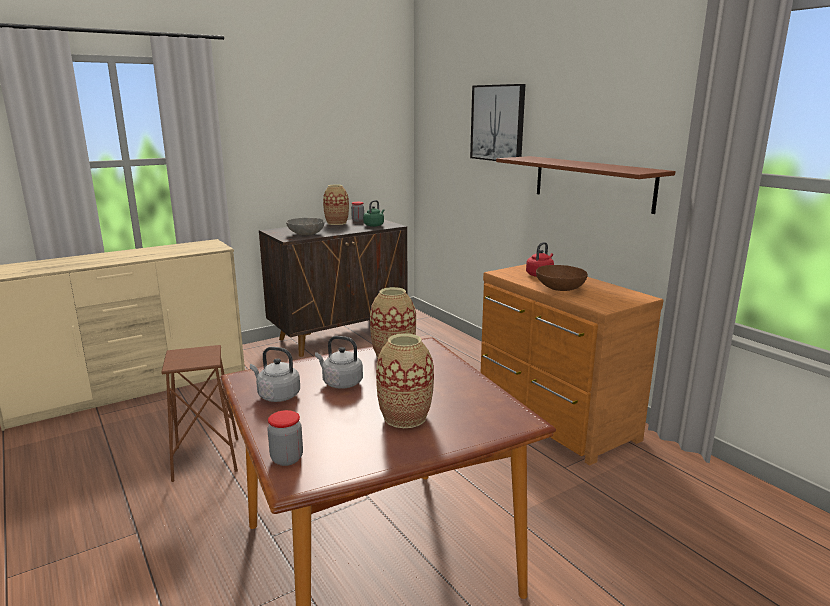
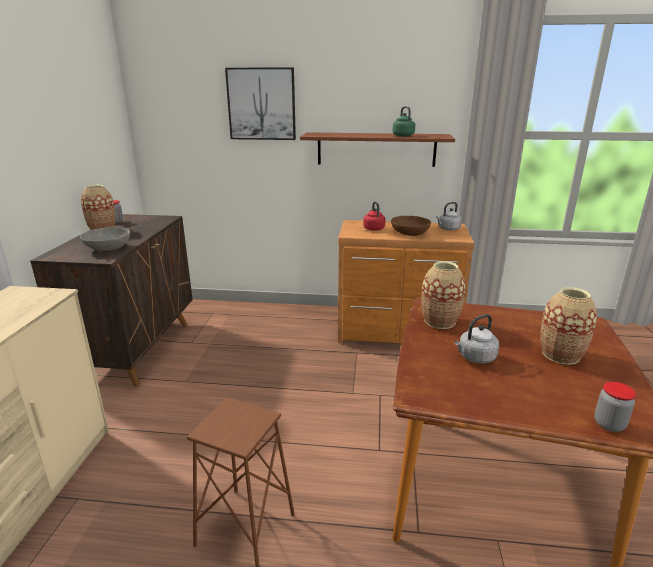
camera: 50 degrees left, 5 degrees up
(277, 395) = (477, 393): grey kettle -> grey kettle (448, 229)
(374, 225) = (149, 222): green kettle -> green kettle (402, 135)

